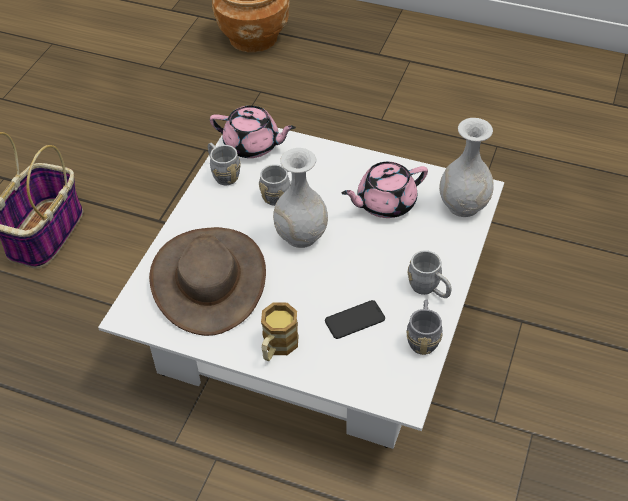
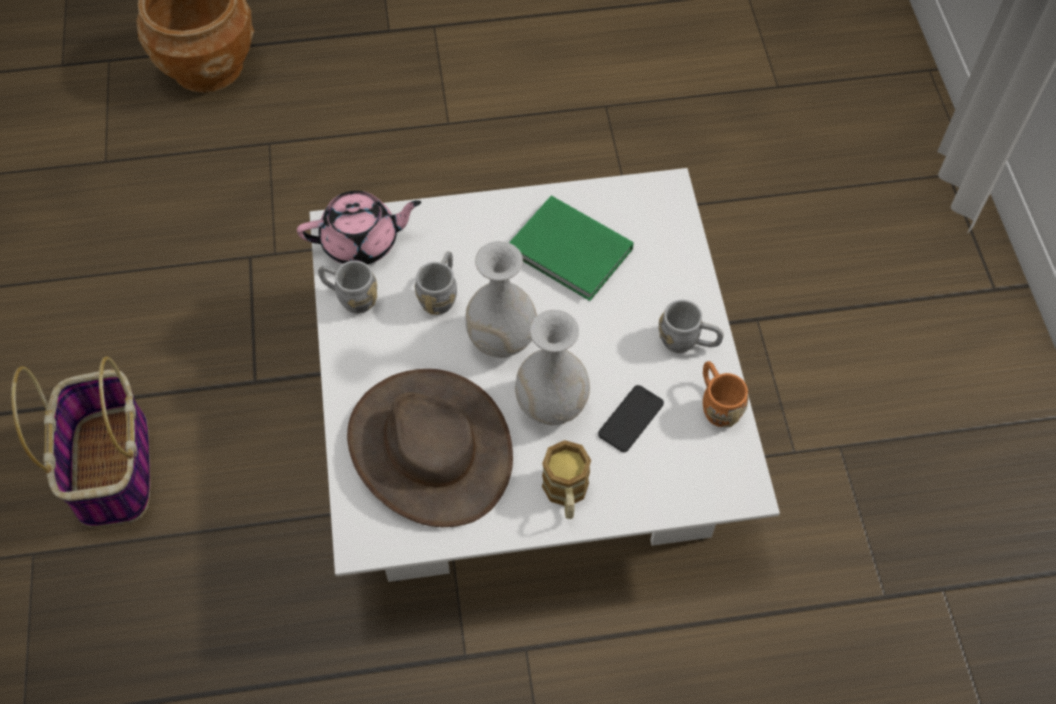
camera: 30 degrees left, 10 degrees up
(385, 203) = (571, 253): pink teapot -> green book
(423, 337) = (716, 404): grey mug -> orange mug
(464, 205) = (661, 217): white vase -> white vase (552, 404)

